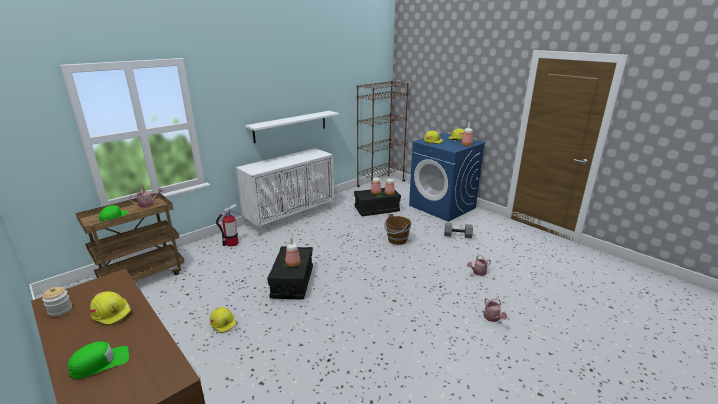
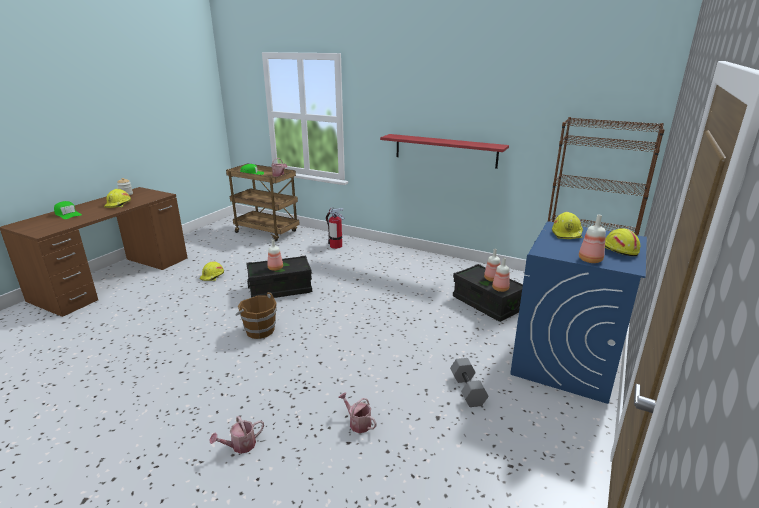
camera: 70 degrees right, 0 degrees up
(290, 126) = (445, 150): white shelf -> red shelf
(291, 216) = (413, 257): white cabinet -> none
(397, 240) = (408, 334): brown bucket -> brown bucket (259, 330)

